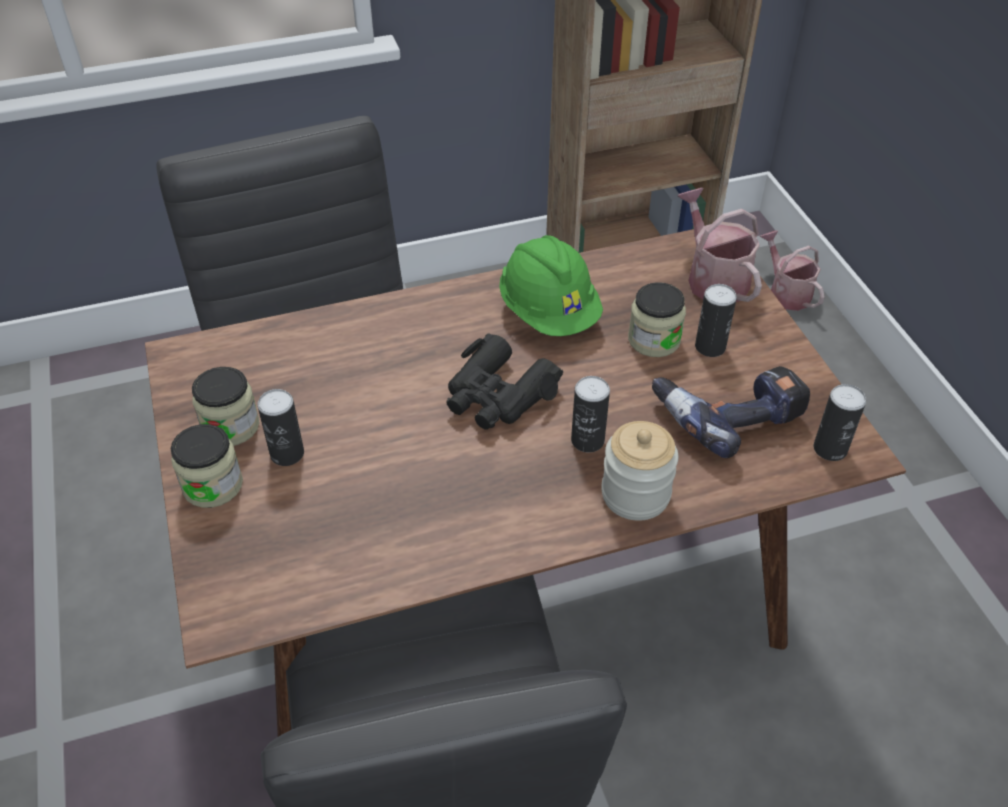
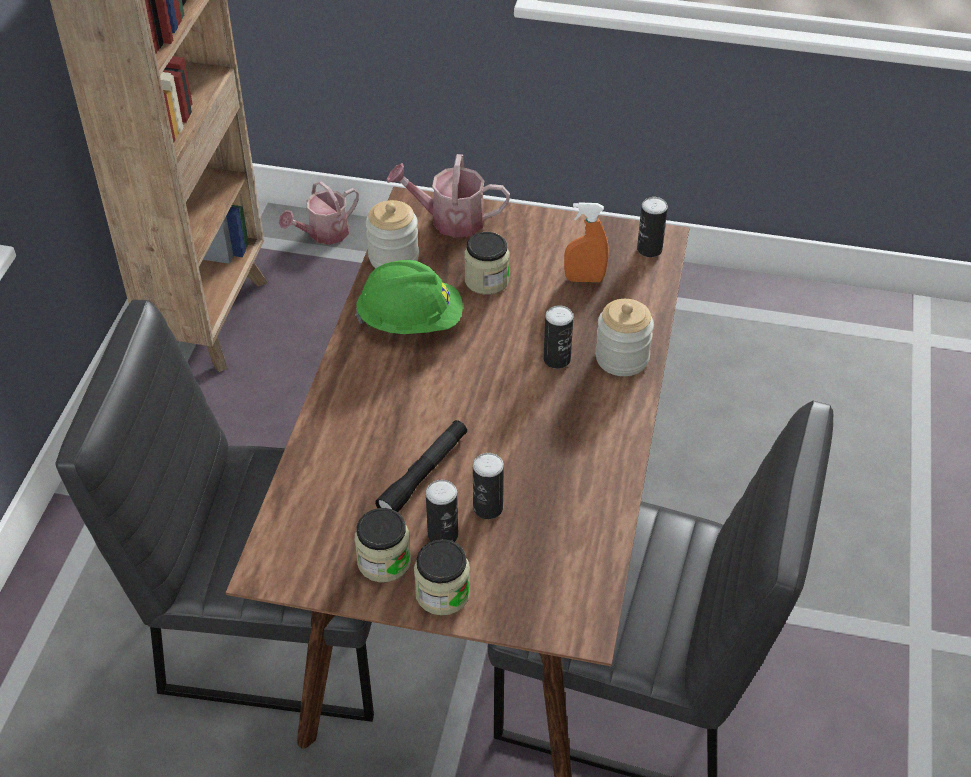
camera: 60 degrees left, 0 degrees up
(356, 407) = (424, 474): none -> black flashlight
(498, 395) = (476, 387): black binoculars -> none
(624, 264) = (393, 257): none -> jar
(710, 347) = (516, 256): can -> can (488, 508)
(728, 413) = (584, 279): power drill -> orange spray bottle
(786, 292) = (323, 234): watering can -> watering can turned 45 degrees counterclockwise

